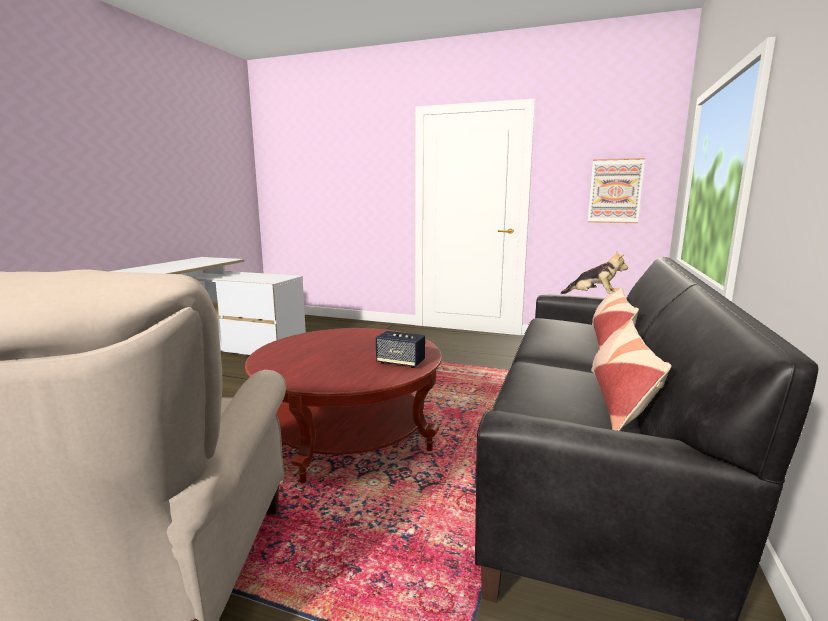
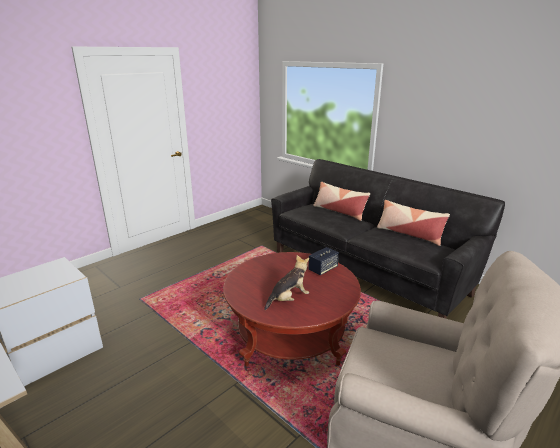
camera: 65 degrees left, 10 degrees up
(593, 297) = (298, 190): plush toy -> plush toy (288, 299)
(615, 191) = (233, 114): picture -> none

